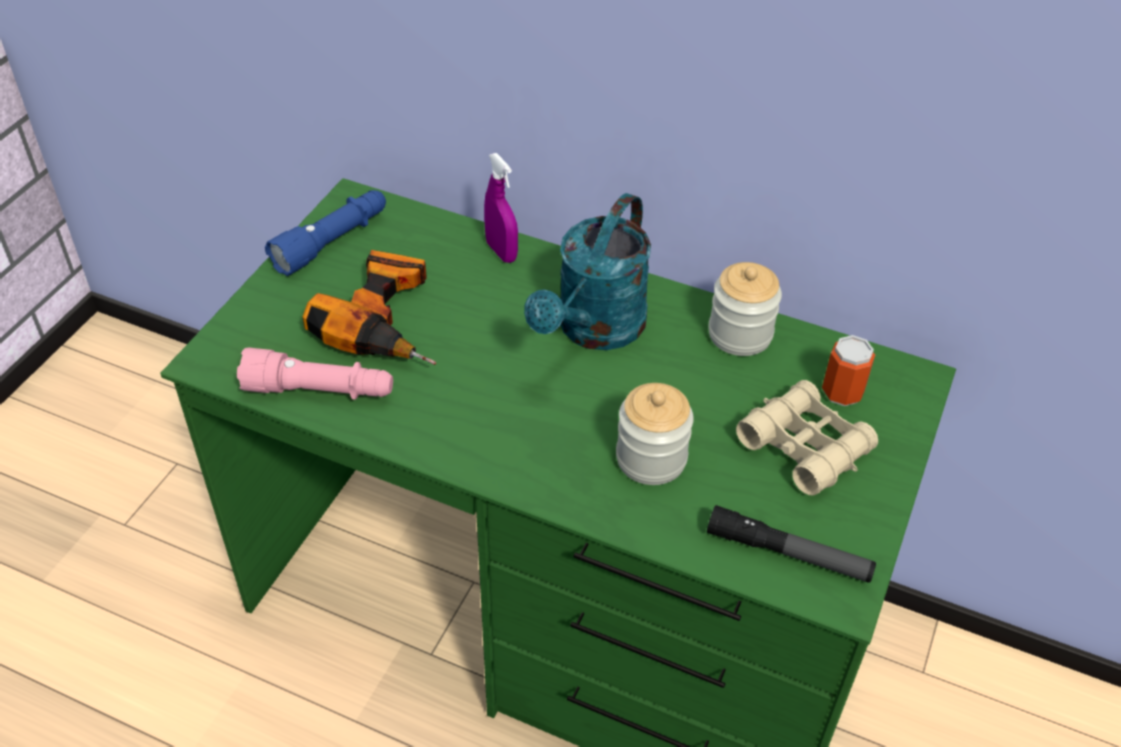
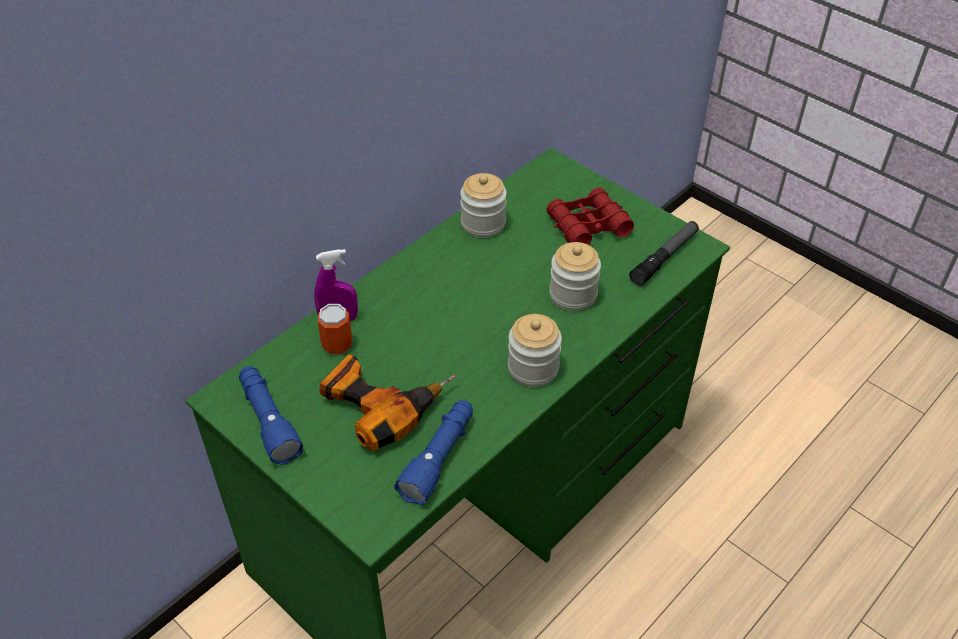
camera: 70 degrees left, 0 degrees up
(320, 391) = (439, 458): pink flashlight -> blue flashlight
(494, 445) = (533, 368): none -> jar
(594, 330) = (447, 291): turquoise watering can -> none
(804, 446) = (588, 226): beige binoculars -> red binoculars
(842, 392) = (551, 197): can -> can (337, 345)

